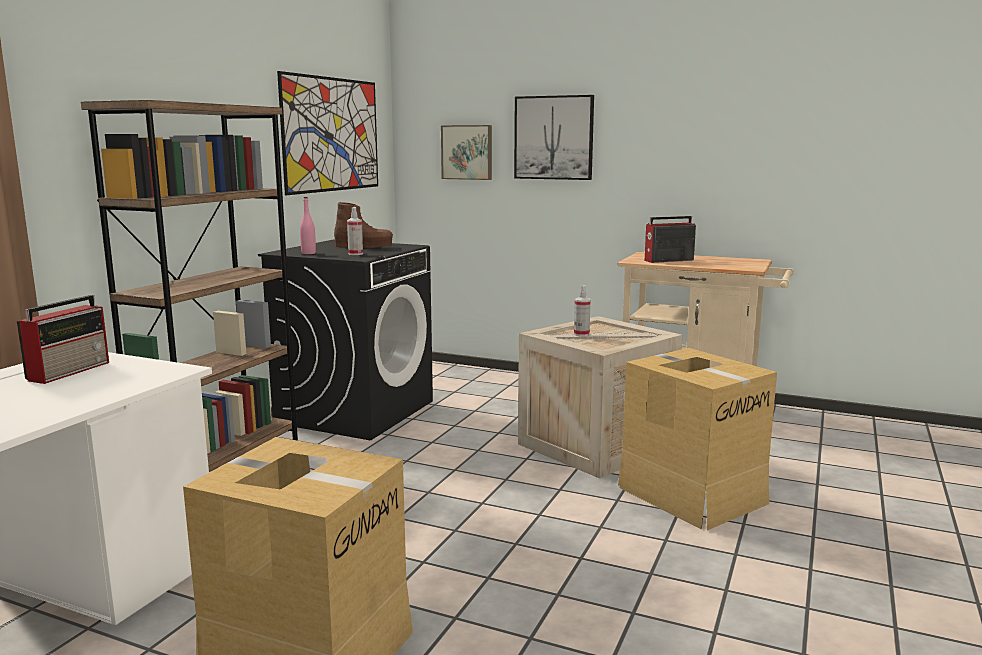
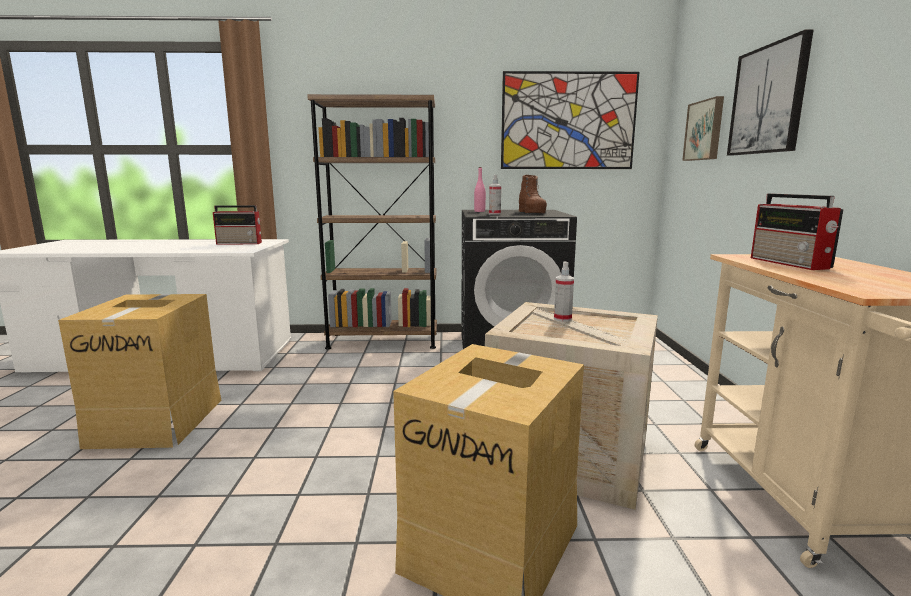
camera: 65 degrees right, 0 degrees up
(668, 260) = (790, 263): radio -> radio turned 150 degrees counterclockwise

